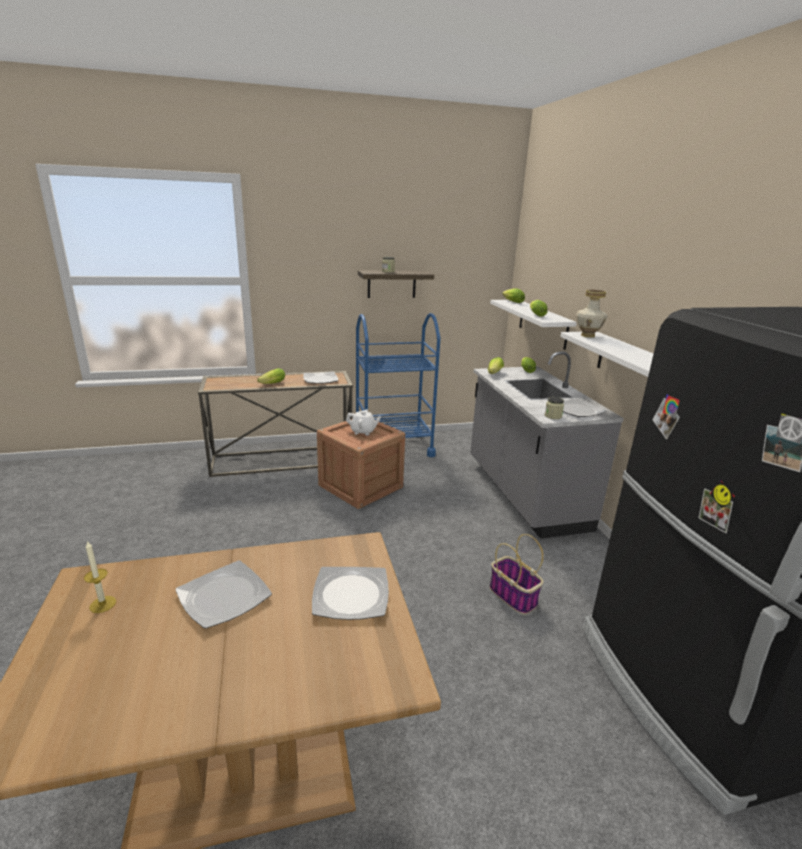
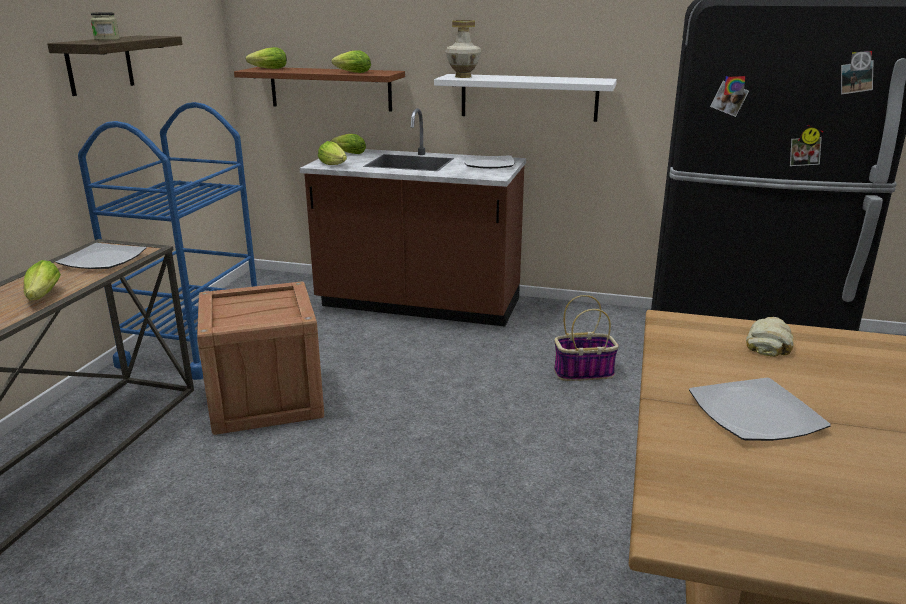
camera: 60 degrees left, 0 degrees up
(103, 604) = (753, 510): candle -> none
(351, 595) = (769, 343): plate -> bread
(363, 431) = (253, 306): white teapot -> none
(524, 494) = (418, 305): grey counter -> brown counter
(543, 323) = (330, 88): white shelf -> brown shelf
(553, 416) = (493, 174): jar -> none

